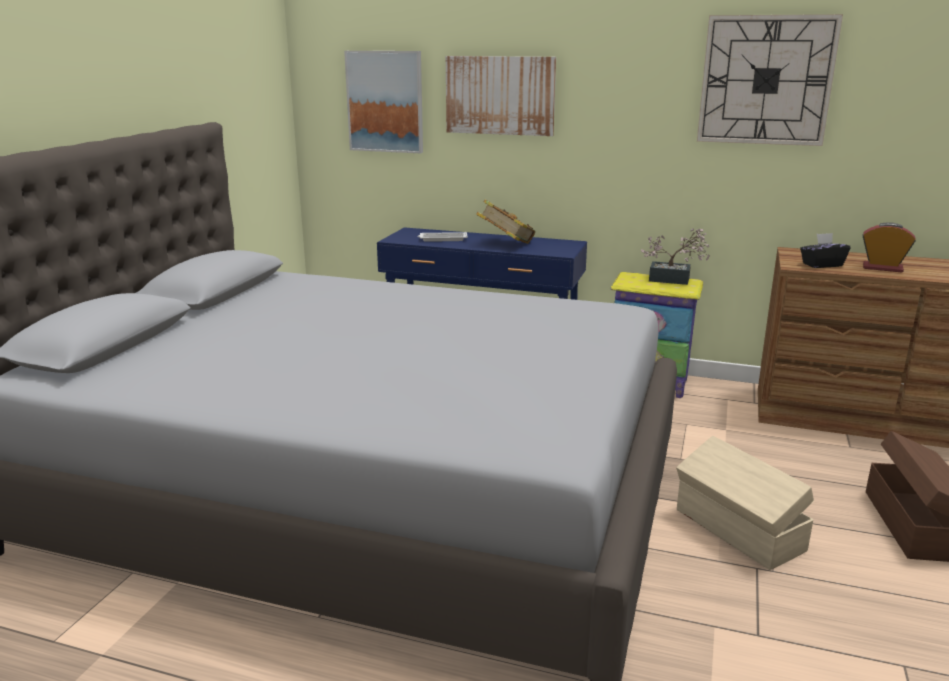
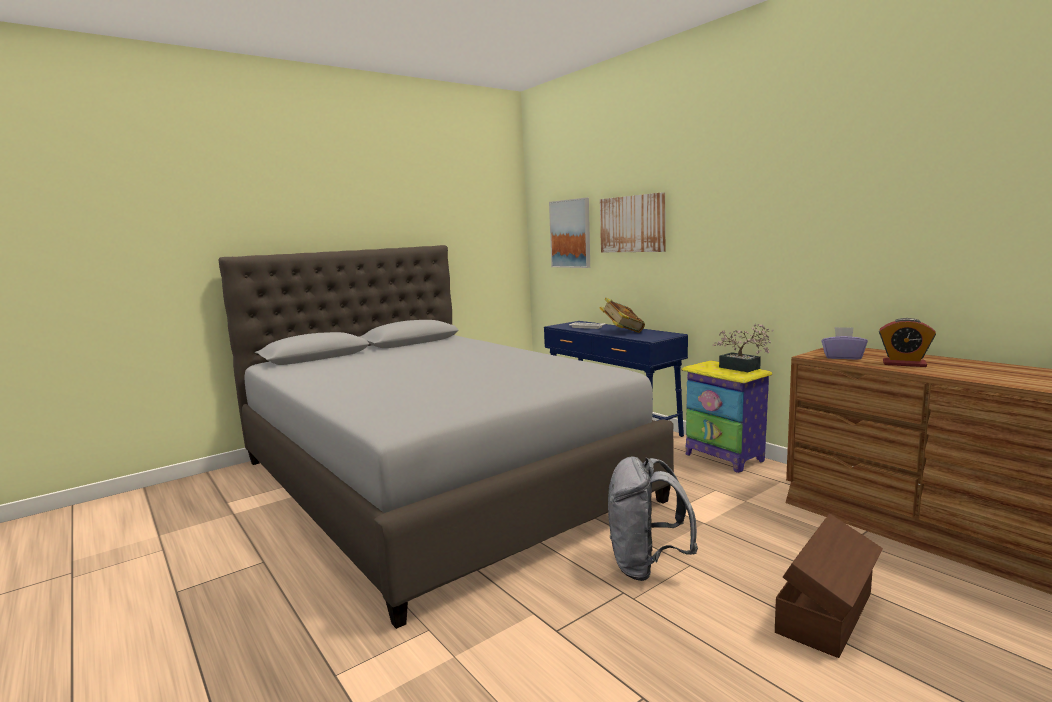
camera: 35 degrees right, 10 degrees down
(738, 531) = (646, 566): beige storage box -> grey backpack
(766, 80) = (817, 195): wall clock -> none
(822, 265) = (842, 357): black tissue box -> purple tissue box
(882, 268) = (904, 364): alarm clock -> alarm clock turned 150 degrees clockwise

